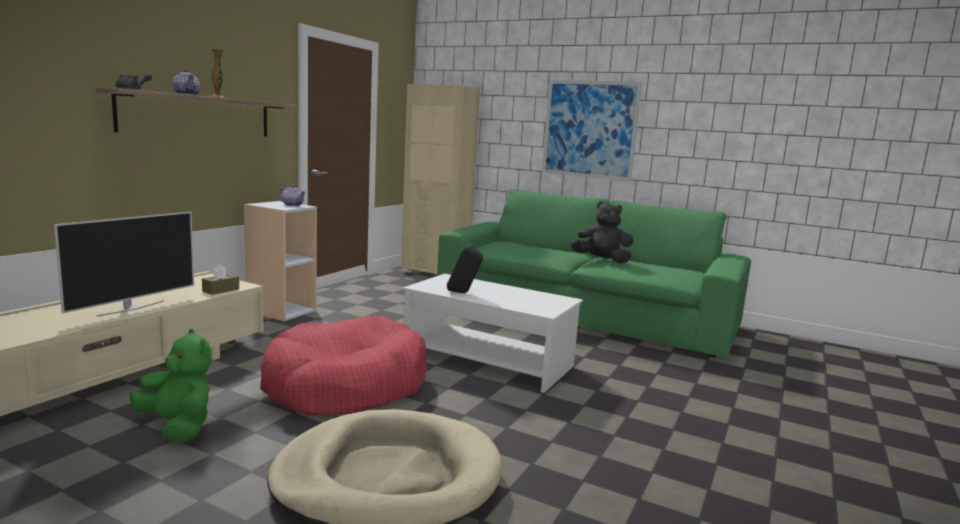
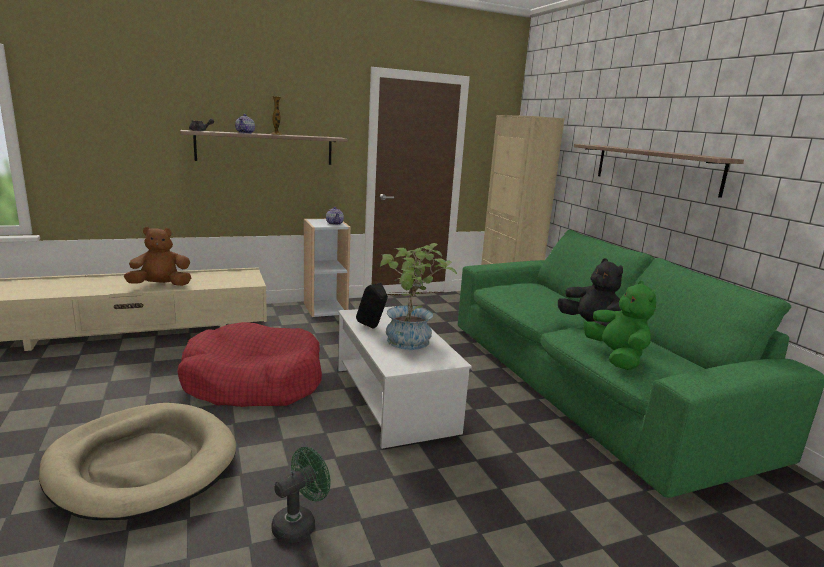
camera: 40 degrees right, 5 degrees up
(131, 308) = (161, 285): television -> brown plush toy
(178, 427) = (123, 374): green plush toy -> green plush toy (616, 357)
(221, 290) = (233, 284): brown tissue box -> none
(515, 296) = (410, 343): none -> potted plant
(587, 455) = (299, 524): none -> green fan
(589, 129) = (655, 168): picture -> shelf

